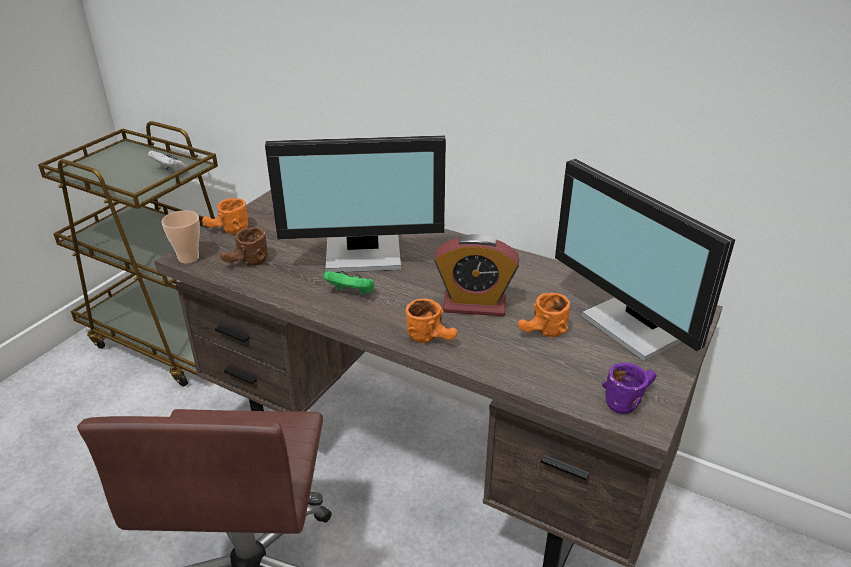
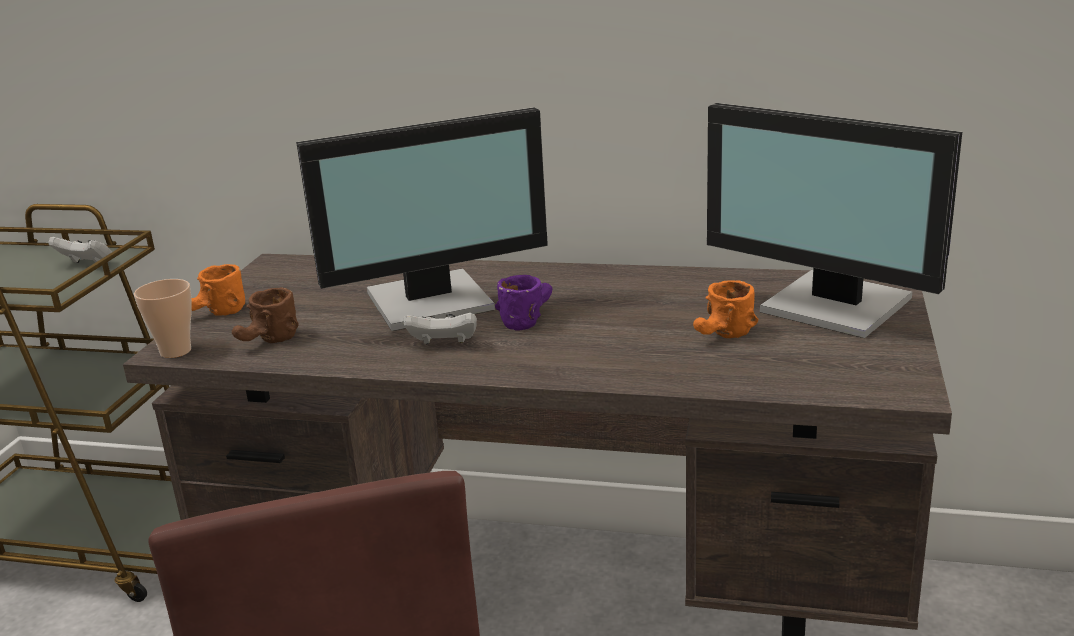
camera: 15 degrees left, 10 degrees down
(352, 293) = (444, 344): green game controller -> white game controller
(433, 338) = (586, 367): orange mug -> none
(474, 305) = (617, 326): alarm clock -> none
(628, 398) = (871, 375): purple mug -> purple mug (527, 318)

